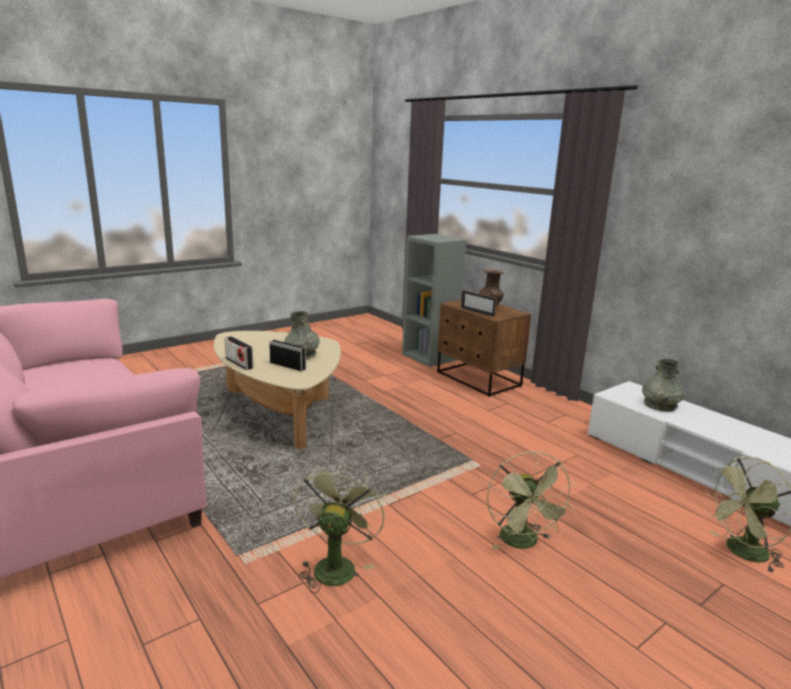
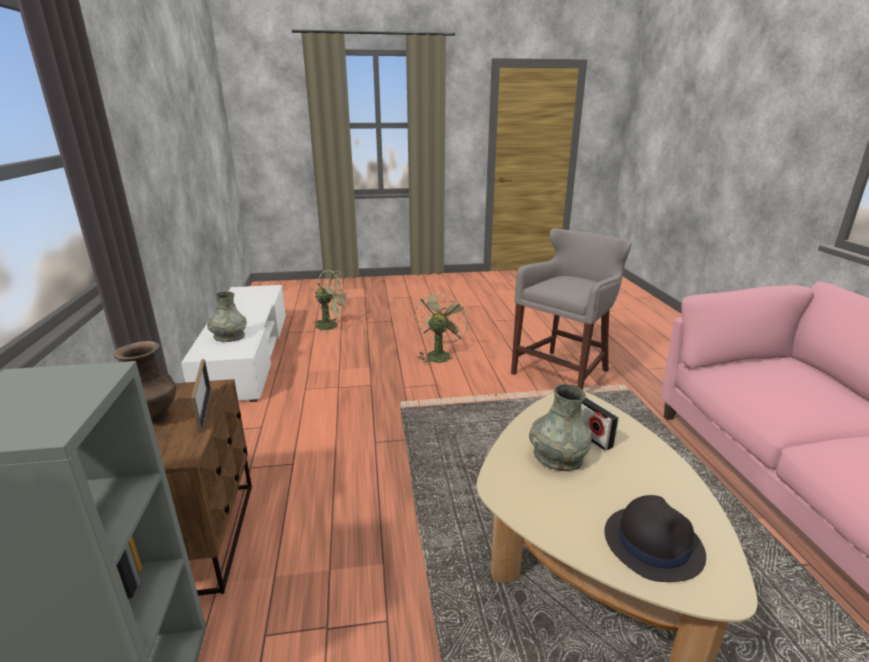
camera: 150 degrees left, 5 degrees up
(239, 363) = (664, 457): radio -> none
(253, 339) = (653, 543): none -> black hat
(335, 564) = (563, 371): green fan -> grey stool

